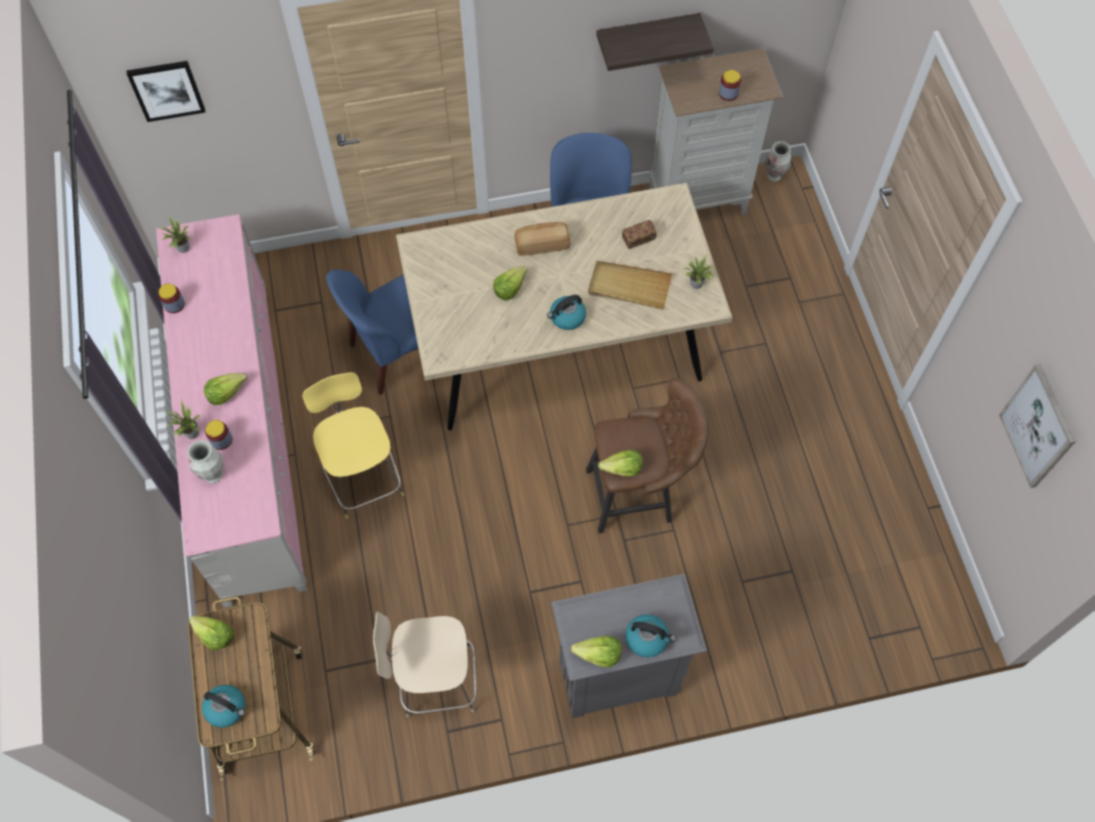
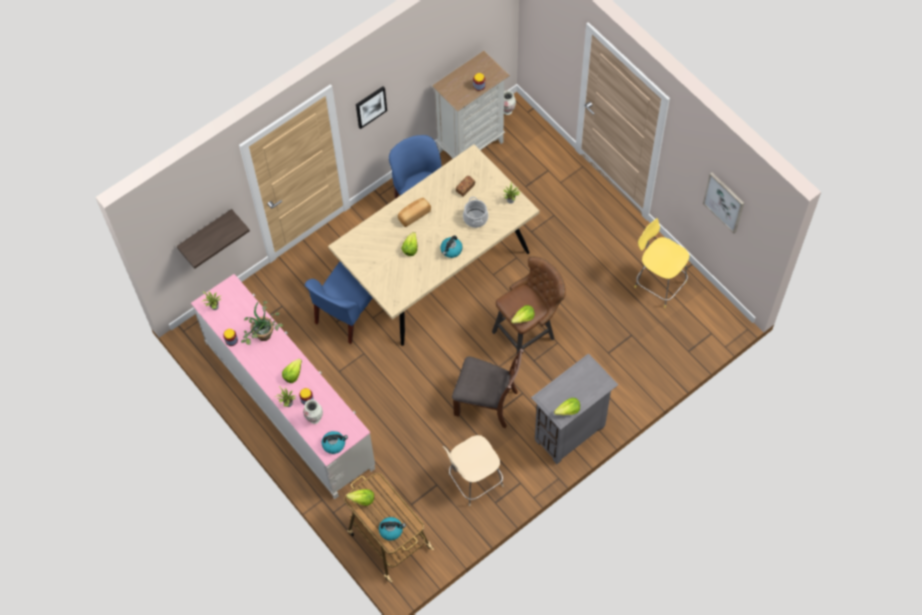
camera: 25 degrees left, 0 degrees up
(166, 90) = (183, 220): picture -> picture (370, 106)
(219, 322) = (263, 338): none -> potted plant
(363, 478) = (369, 394): yellow stool -> yellow stool (658, 283)
(521, 570) = (487, 402): none -> brown chair
(629, 287) = (475, 218): beige tray -> cooking pot
(647, 36) = (422, 73): shelf -> shelf (206, 233)
(647, 638) = (587, 392): kettle -> kettle (334, 444)

